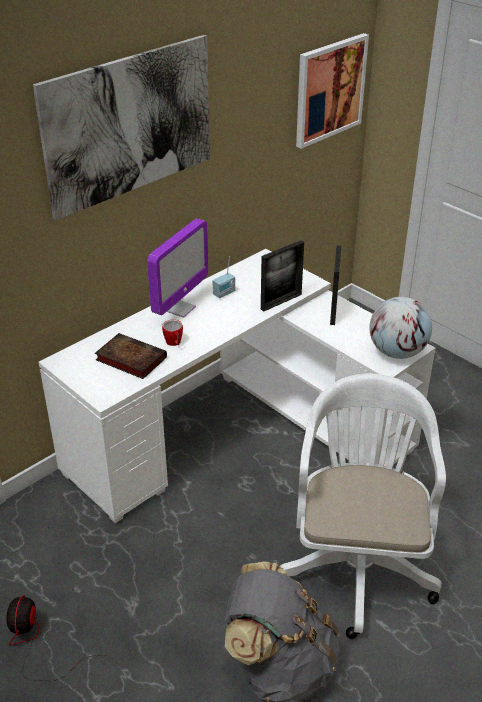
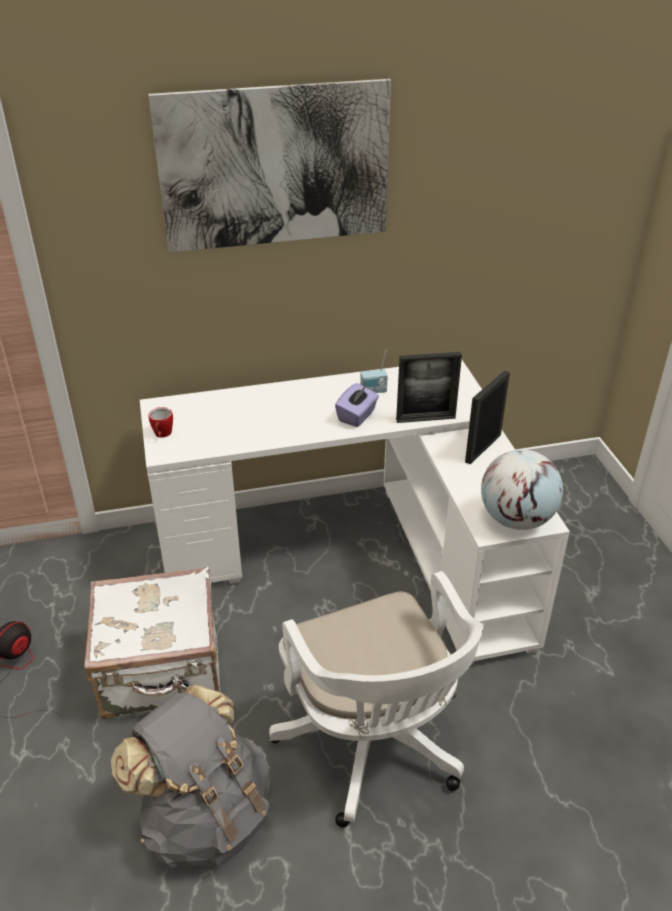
camera: 30 degrees right, 0 degrees up
(129, 359) = (220, 425): book -> none
(160, 584) = (162, 672): none -> white suitcase
(174, 343) = (276, 425): mug -> mug (162, 435)
(179, 308) = (314, 392): monitor -> none
(229, 316) = (357, 416): none -> purple tissue box
(329, 90) = (584, 186): picture -> none
(358, 562) = (374, 747): white office chair -> white office chair turned 120 degrees clockwise

